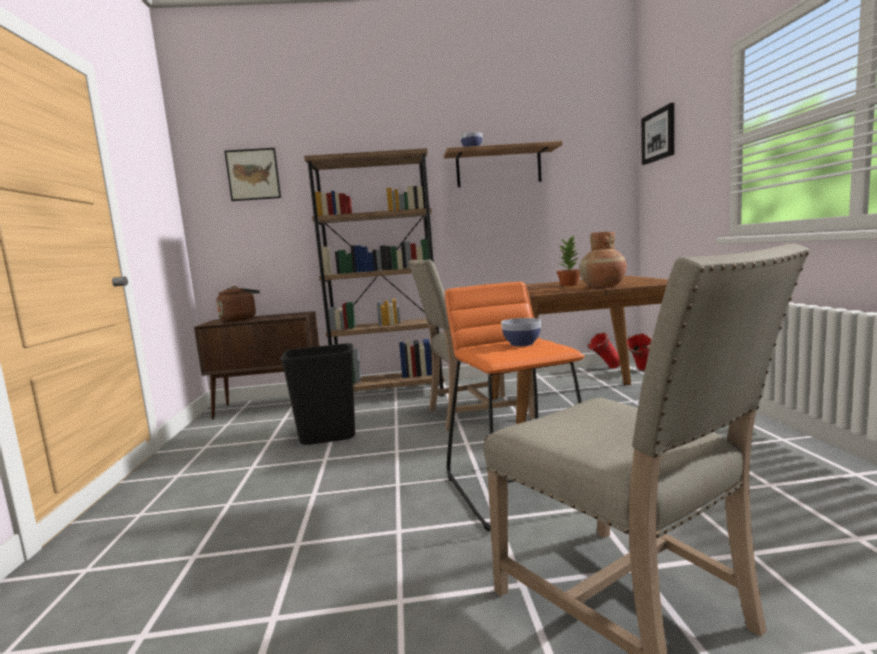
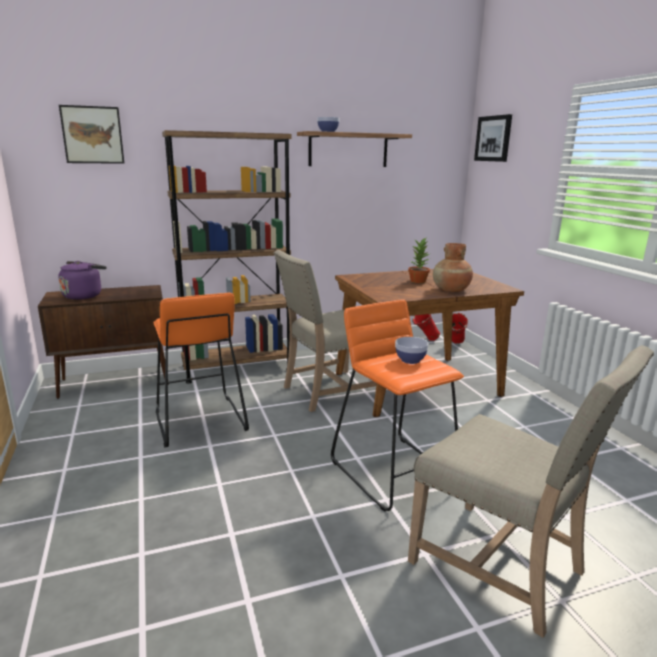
camera: 15 degrees left, 10 degrees up
(240, 319) = (84, 295): brown kettle -> purple kettle
(327, 437) = (199, 420): black trash can -> orange stool

